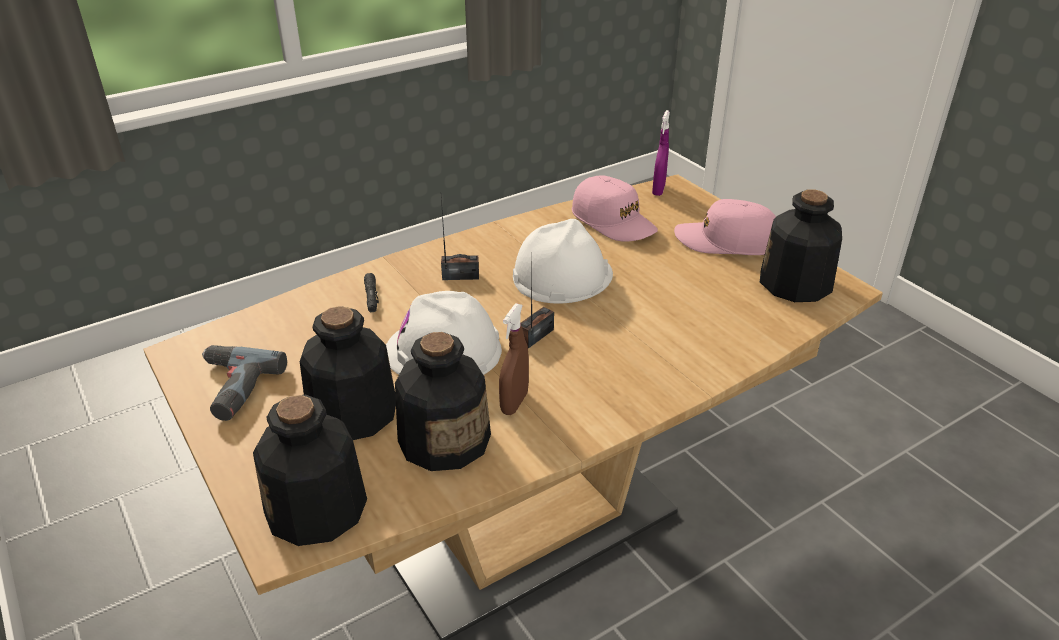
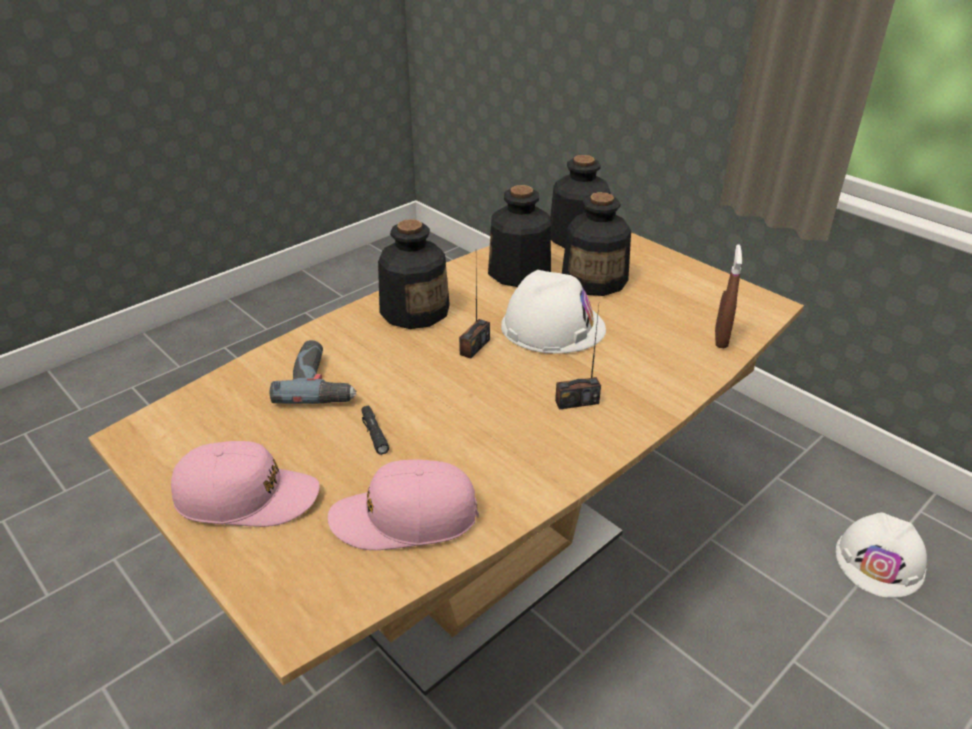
camera: 170 degrees right, 0 degrees up
(229, 388) = (699, 285): power drill -> power drill (321, 382)
(372, 297) = (653, 367): black flashlight -> black flashlight (374, 433)
(514, 403) = (478, 297): brown spray bottle -> brown spray bottle (721, 339)
(562, 275) = (463, 416): white hard hat -> white hard hat (879, 561)
(613, 221) = (405, 518): pink cap -> pink cap turned 45 degrees counterclockwise
(658, 190) = (326, 611): purple spray bottle -> none
(795, 284) = (188, 435): bottle -> bottle (414, 310)

